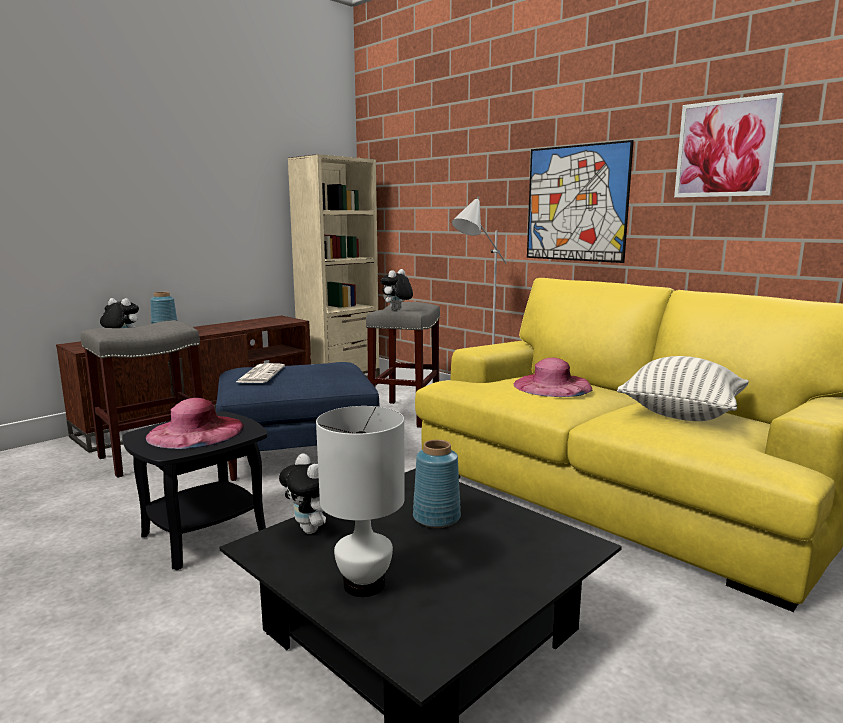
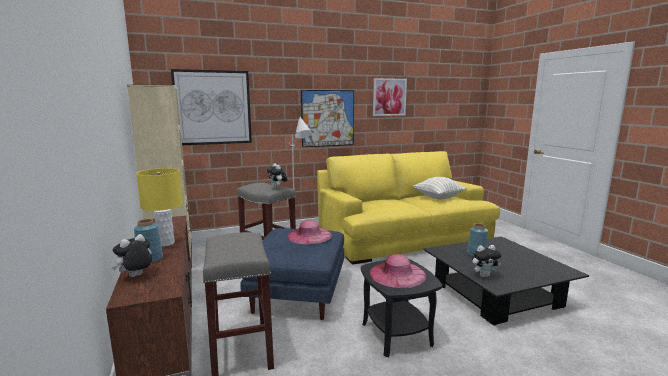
camera: 65 degrees left, 0 degrees up
(211, 330) = (166, 243): none -> yellow table lamp
(260, 374) = (291, 249): newspaper -> none
(365, 584) = (527, 272): white table lamp -> none
(420, 187) = (213, 107): none -> picture
(552, 385) = (391, 202): pink hat -> pink hat (309, 236)

